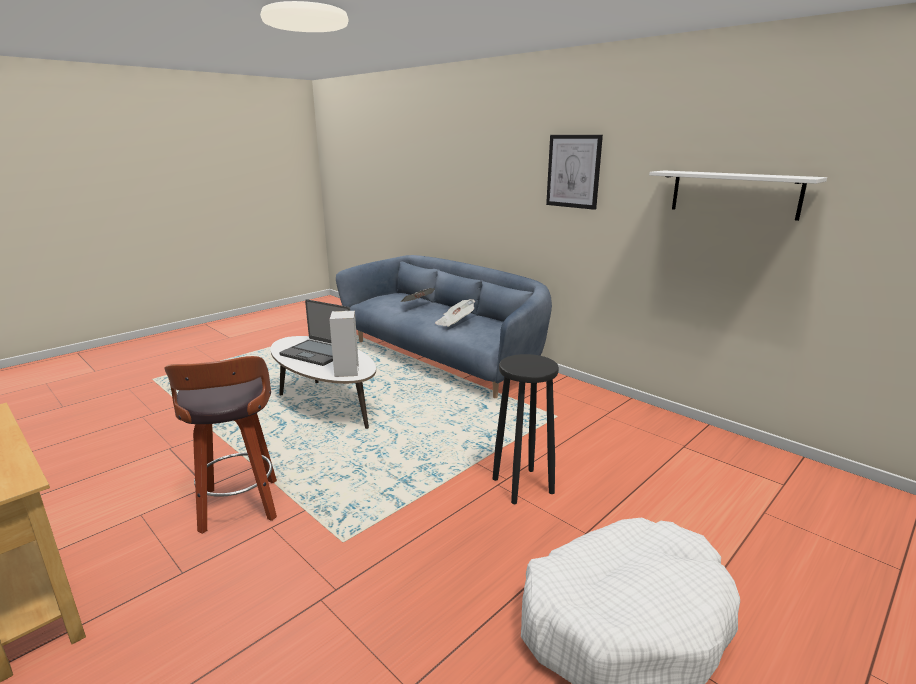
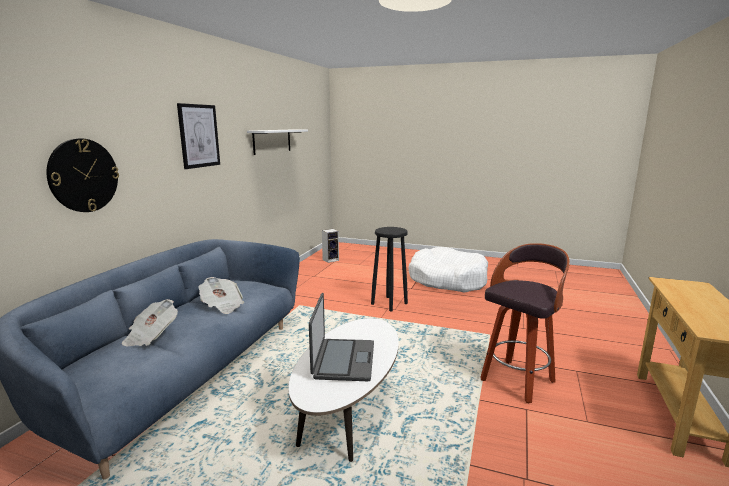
camera: 115 degrees left, 5 degrees down
(347, 371) = (373, 329): speaker -> speaker (331, 260)
(467, 191) = (83, 175): none -> wall clock

